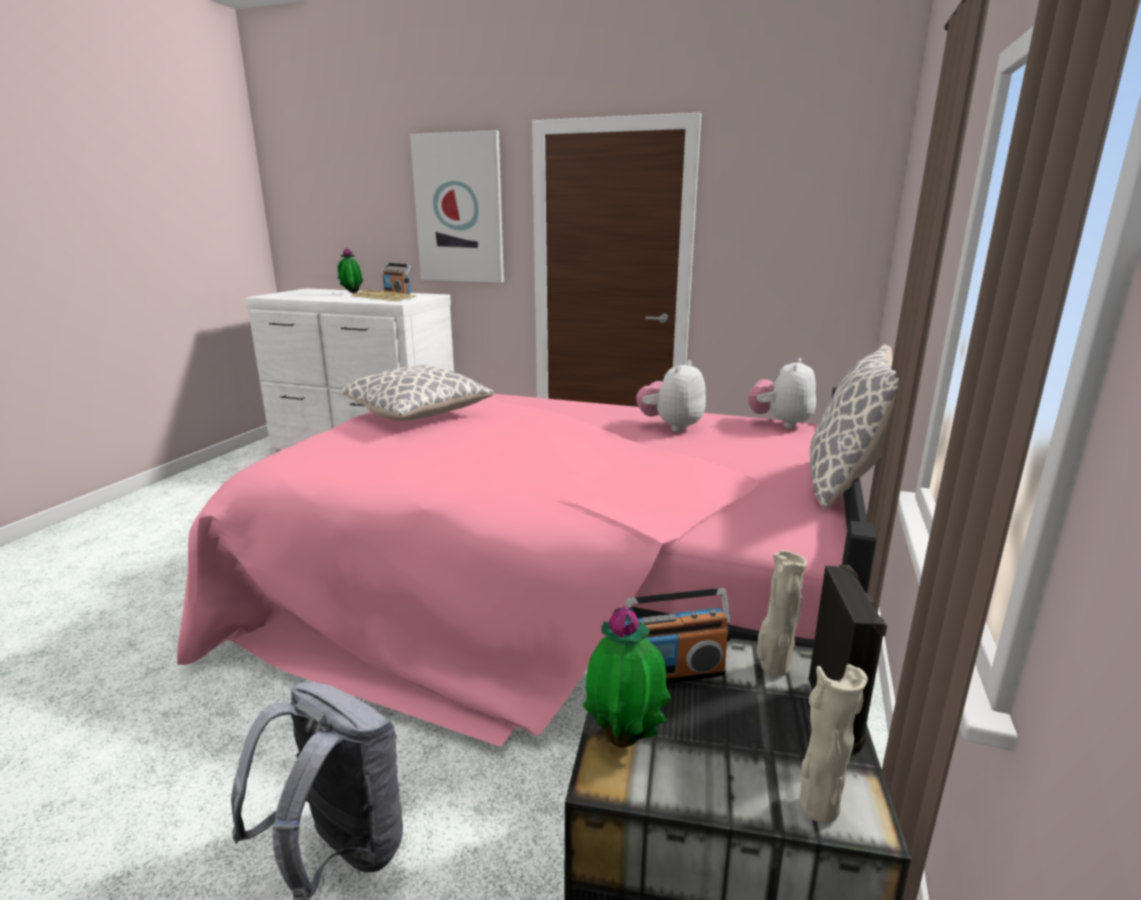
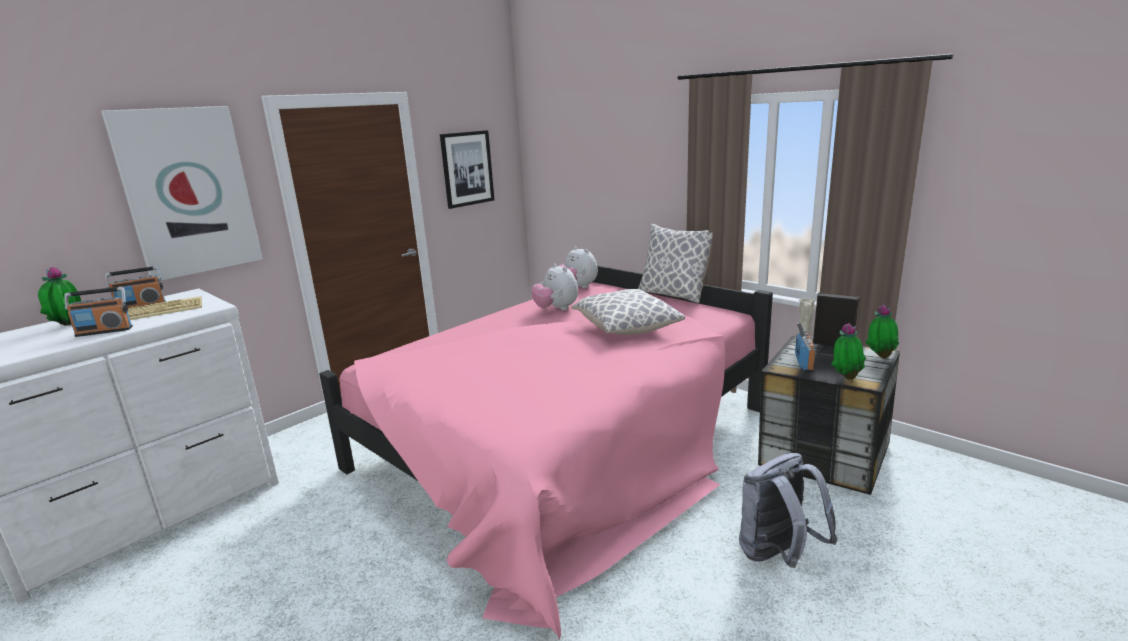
camera: 65 degrees left, 0 degrees up
(339, 298) = (104, 331): none -> radio
(419, 415) = (444, 373): pillow -> pillow (626, 329)
(778, 224) = (467, 168): none -> picture
(817, 806) = (880, 356): beige vase -> potted plant

